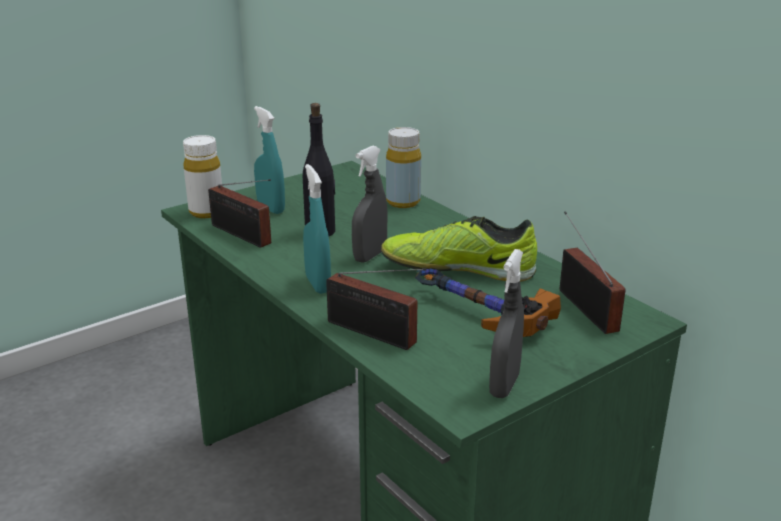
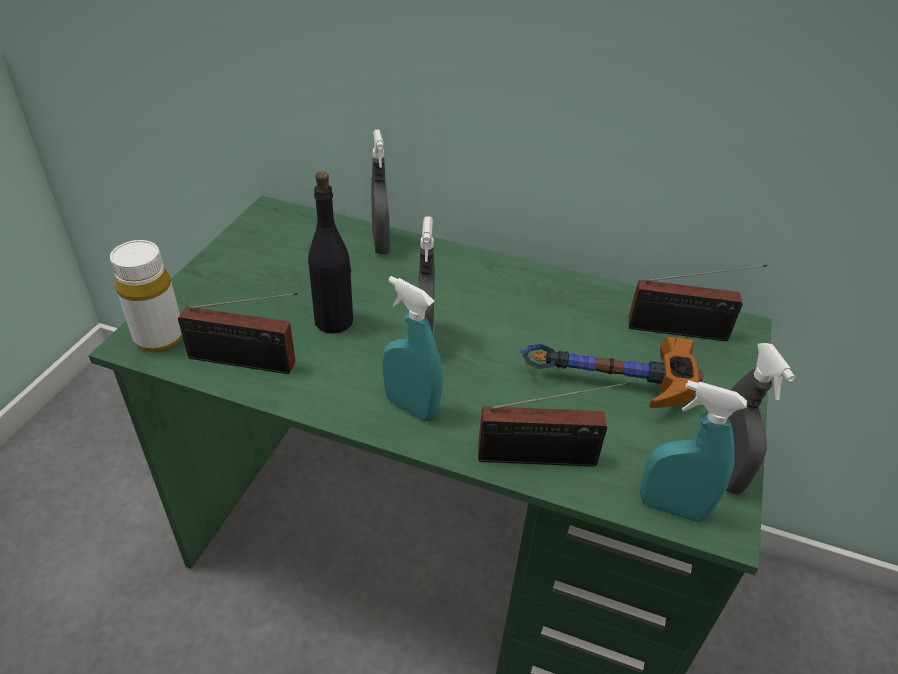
camera: 35 degrees left, 15 degrees up
(271, 208) = (238, 303): turquoise spray bottle -> turquoise spray bottle (672, 508)
(403, 202) = (381, 244): yellow bottle -> grey spray bottle
(458, 269) = (528, 324): shoe -> none
(586, 307) = (683, 331): radio -> radio turned 150 degrees clockwise

